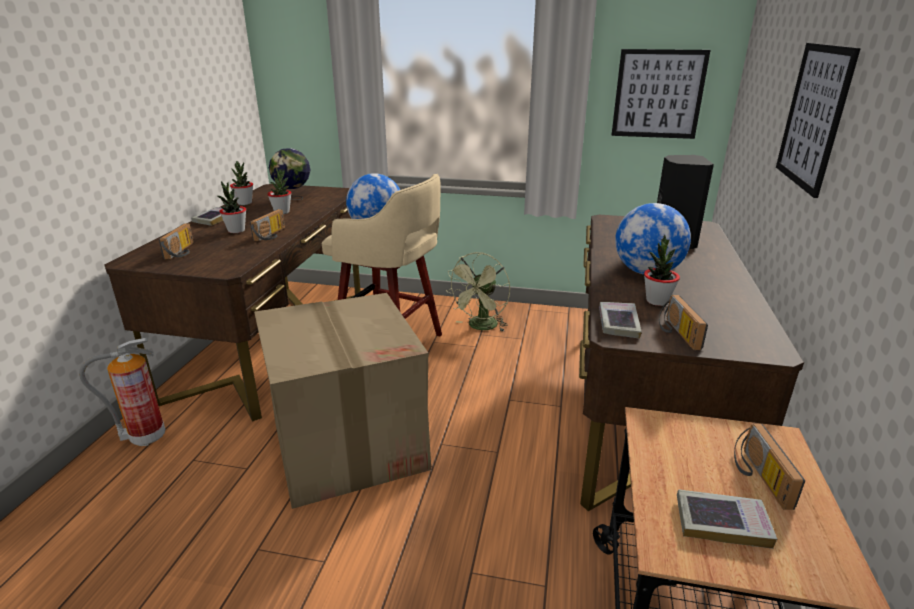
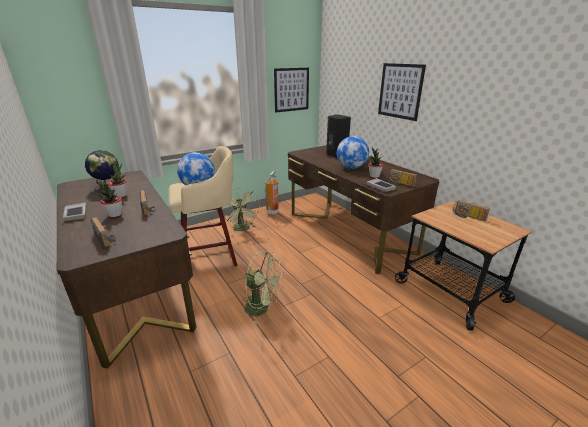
camera: 45 degrees left, 0 degrees up
(146, 438) = (134, 385): fire extinguisher -> fire extinguisher (272, 213)
(244, 203) = (74, 199): potted plant -> none
(348, 444) = (262, 308): cardboard box -> green fan
(722, 523) = (482, 231): book -> none

